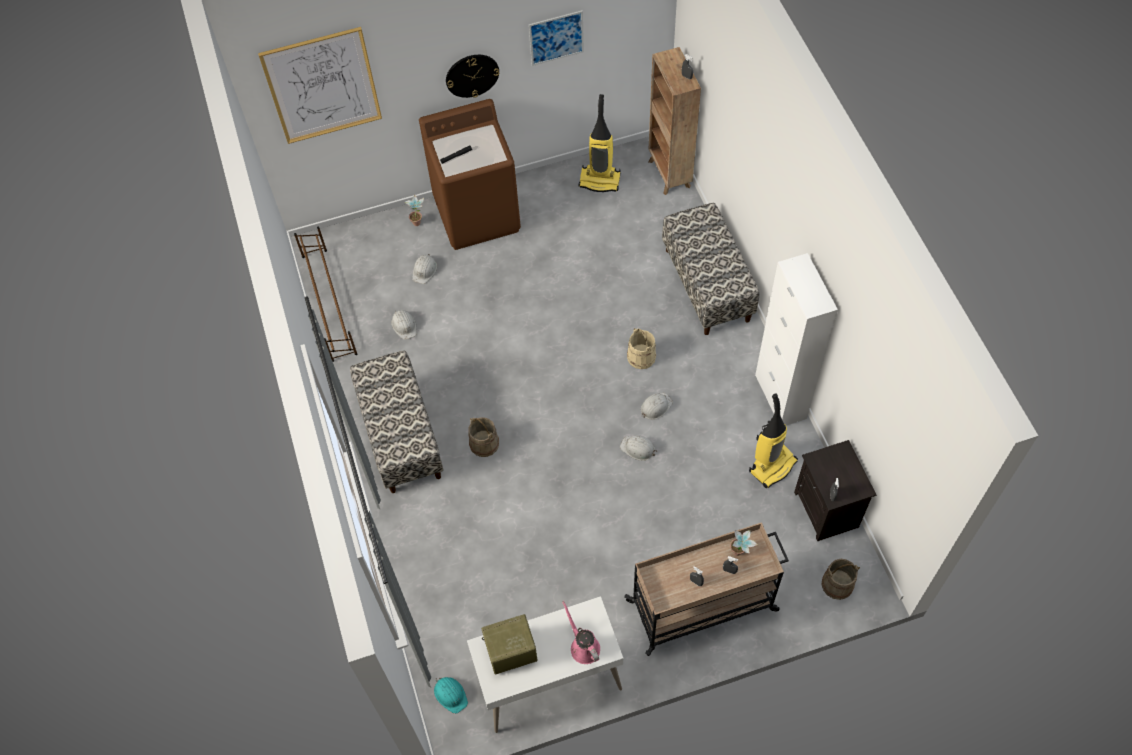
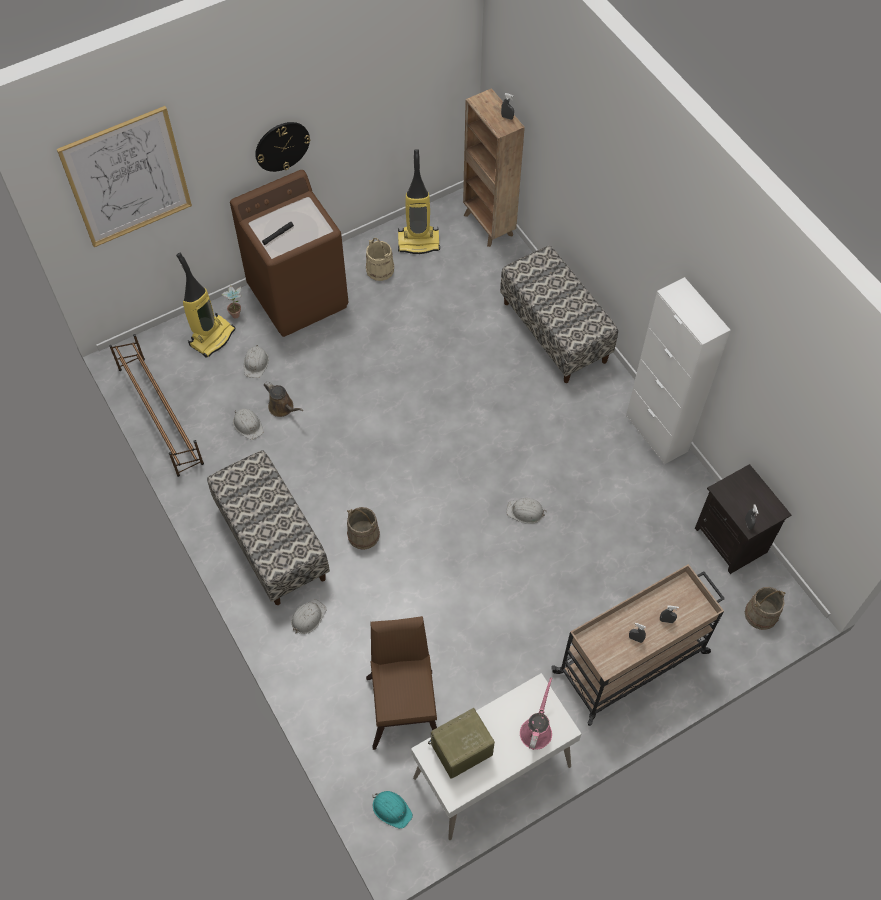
camera: 15 degrees left, 0 degrees up
(439, 315) = (283, 408): none -> brown watering can
(484, 601) = (403, 702): none -> brown chair
(556, 38) = (365, 94): picture -> none
(583, 646) = (536, 729): pink watering can -> pink watering can turned 60 degrees clockwise
(641, 356) = (505, 416): beige bucket -> beige bucket (379, 269)
(655, 407) = (533, 465): white hard hat -> white hard hat (308, 617)
(739, 554) = (672, 601): potted plant -> none
(772, 465) = (666, 505): vacuum cleaner -> vacuum cleaner (212, 337)

